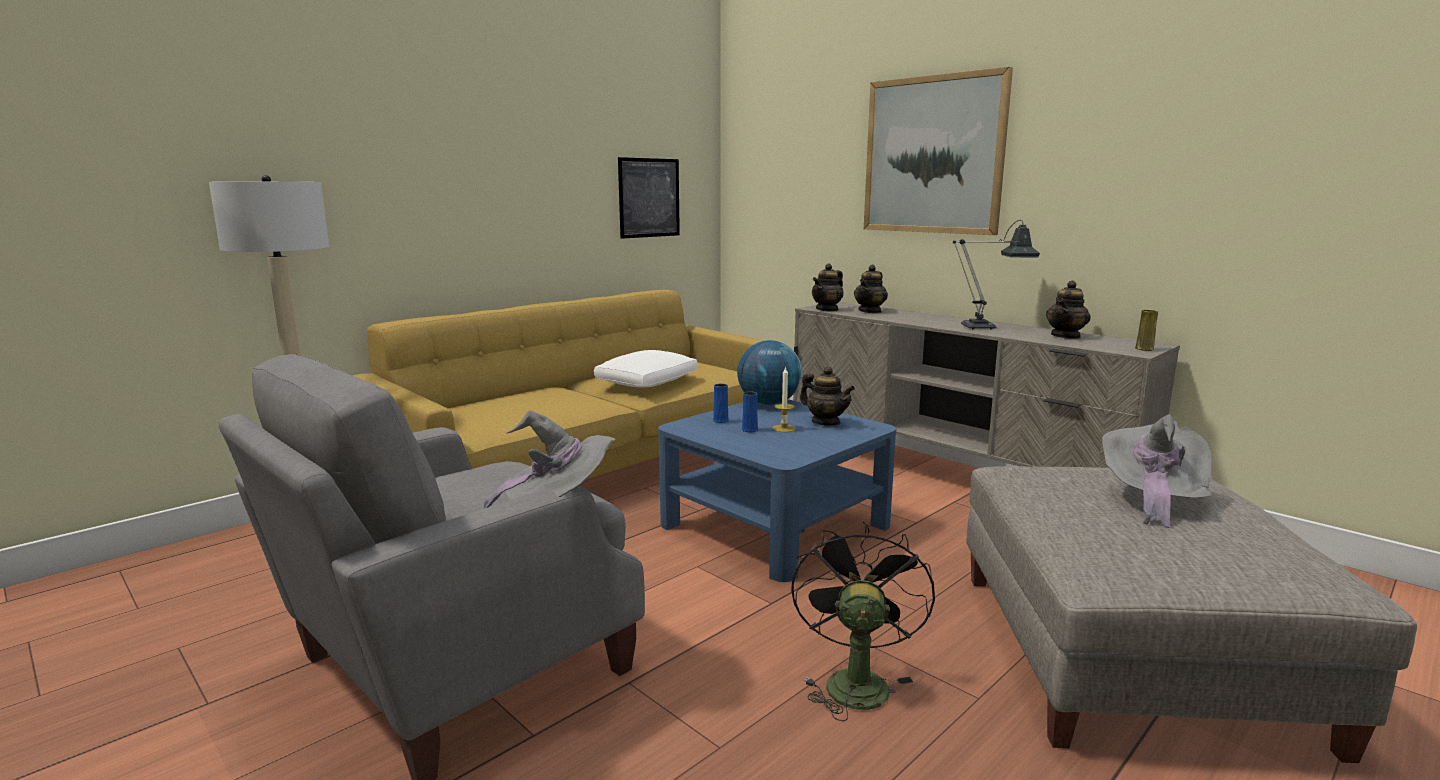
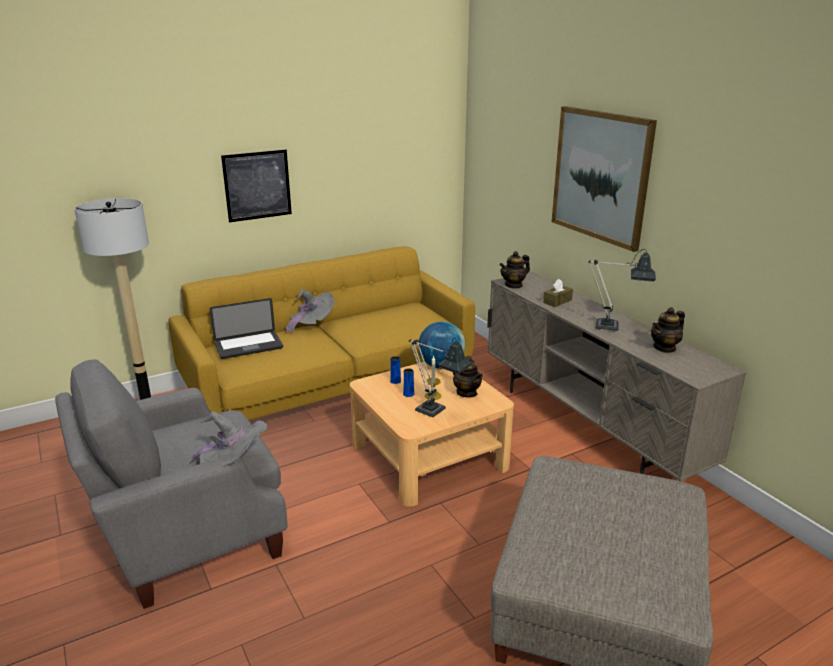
camera: 15 degrees right, 10 degrees up
(482, 405) = (248, 346): none -> laptop
(647, 382) = (371, 330): white pillow -> none
(649, 198) = (399, 176): picture -> picture (257, 185)
(775, 524) = (429, 455): blue coffee table -> beige coffee table
(803, 442) = (436, 412): none -> table lamp
(854, 680) = (406, 590): black fan -> none
(870, 311) = (544, 291): teapot -> none
(895, 316) = (557, 301): none -> brown tissue box
(1144, 349) = (708, 375): yellow vase -> none
(1151, 499) = (622, 512): grey hat -> grey hat (311, 324)

